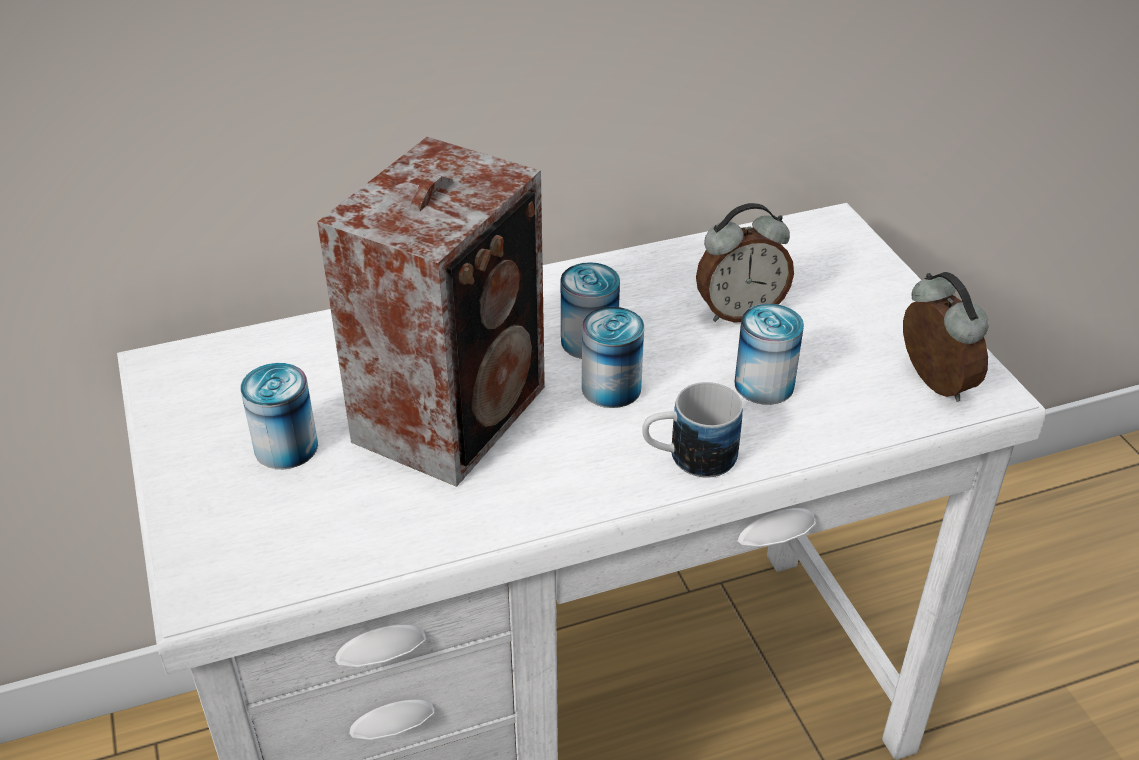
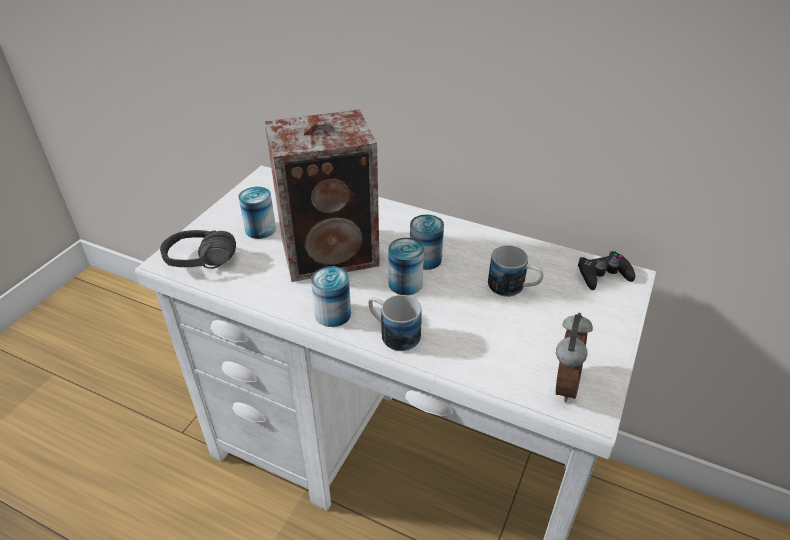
camera: 45 degrees right, 0 degrees up
(276, 563) = (199, 267): none -> black headphones
(739, 311) = (513, 288): alarm clock -> mug
(764, 384) = (475, 326): can -> can (333, 314)
(806, 237) = (603, 275): none -> black game controller

